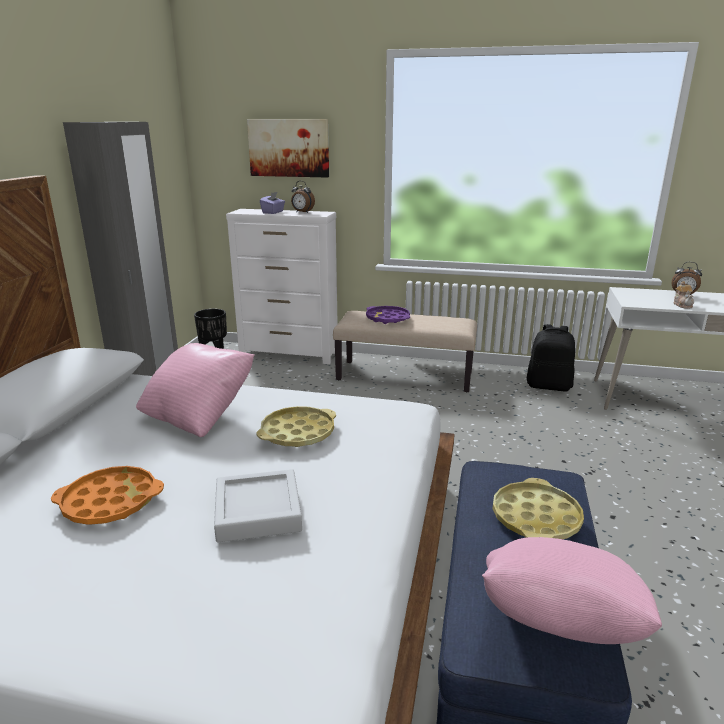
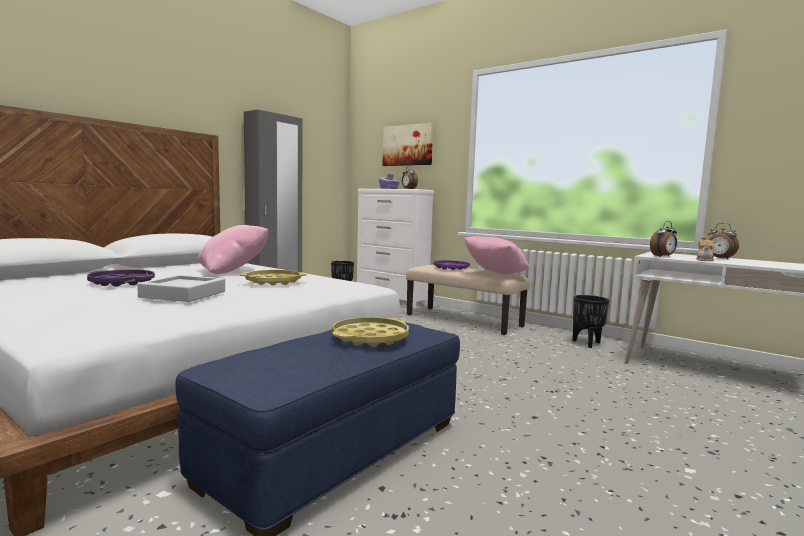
camera: 25 degrees right, 15 degrees down
(110, 502) = (122, 282): orange tray -> purple tray
(549, 386) = (587, 343): black backpack -> black planter
(555, 629) = (274, 371): pink pillow -> pink pillow (495, 274)
(643, 303) = (663, 256): none -> alarm clock

